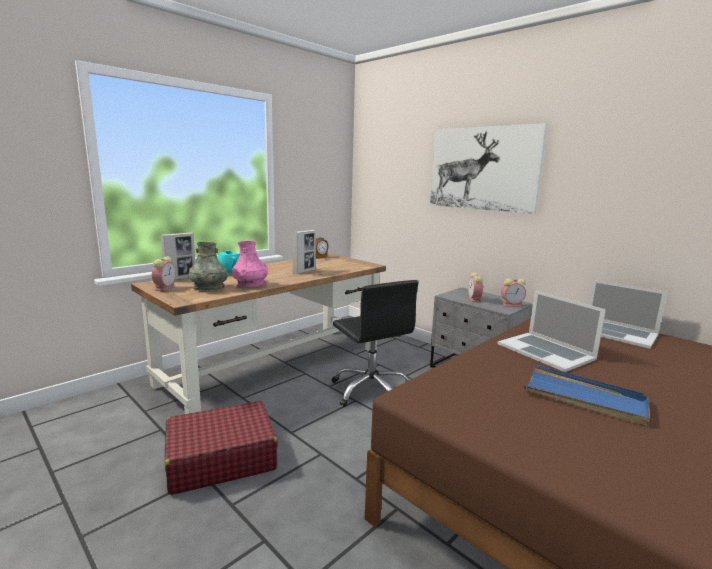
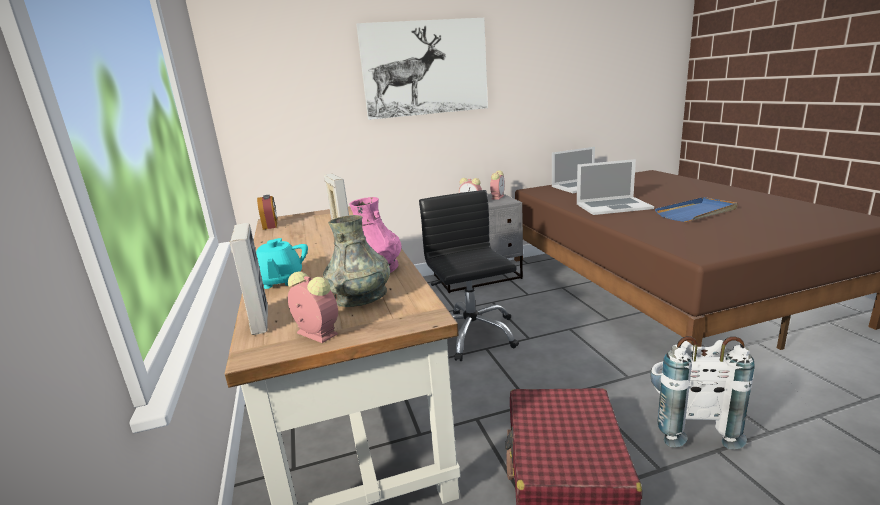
camera: 60 degrees left, 5 degrees up
(297, 520) = (687, 424): none -> white backpack
(371, 390) = (471, 334): black office chair -> black office chair turned 105 degrees counterclockwise

